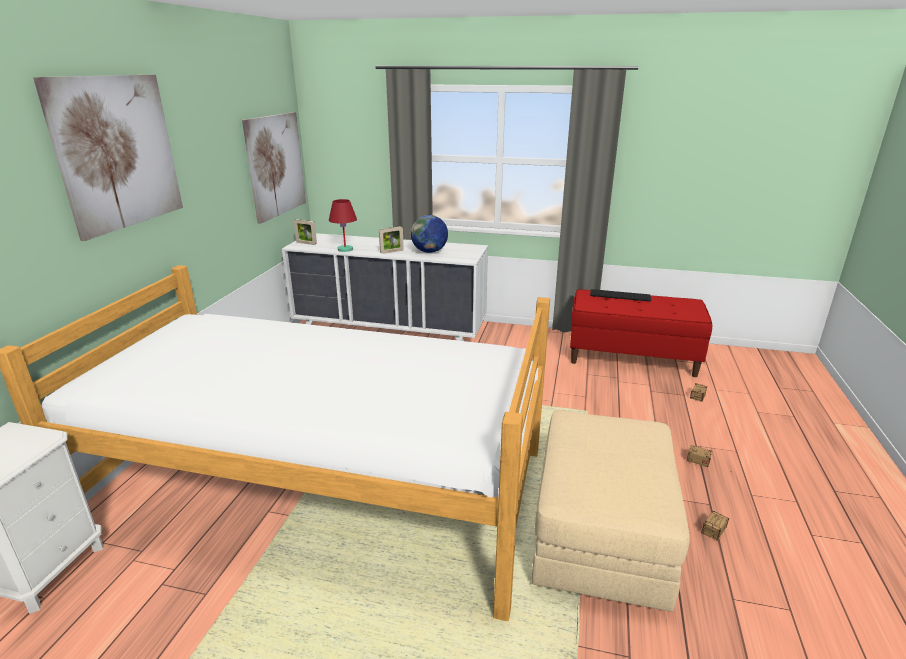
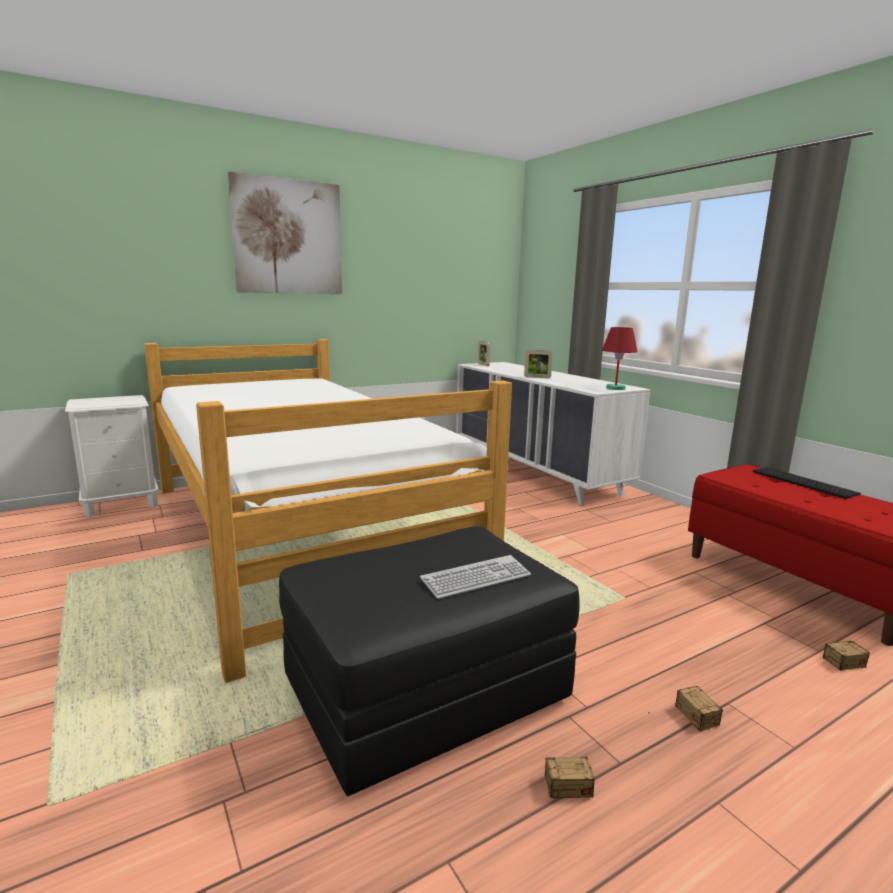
camera: 45 degrees right, 10 degrees down
(275, 165) = (473, 288): picture -> none
(345, 249) = (502, 371): red table lamp -> red table lamp (615, 388)
(429, 251) = (572, 382): globe -> none
(600, 533) = (426, 689): beige ottoman -> black ottoman
(639, 448) = (476, 578): none -> keyboard

